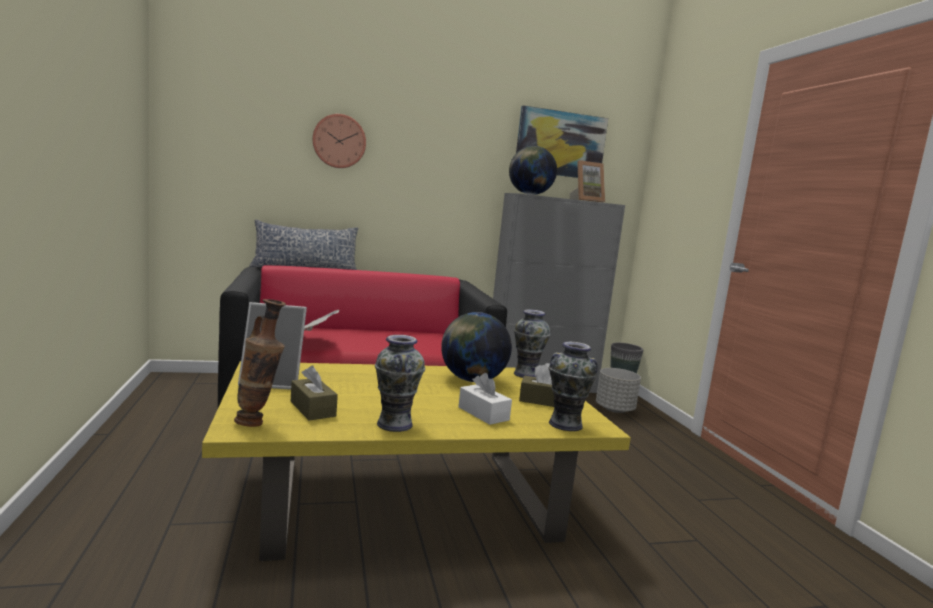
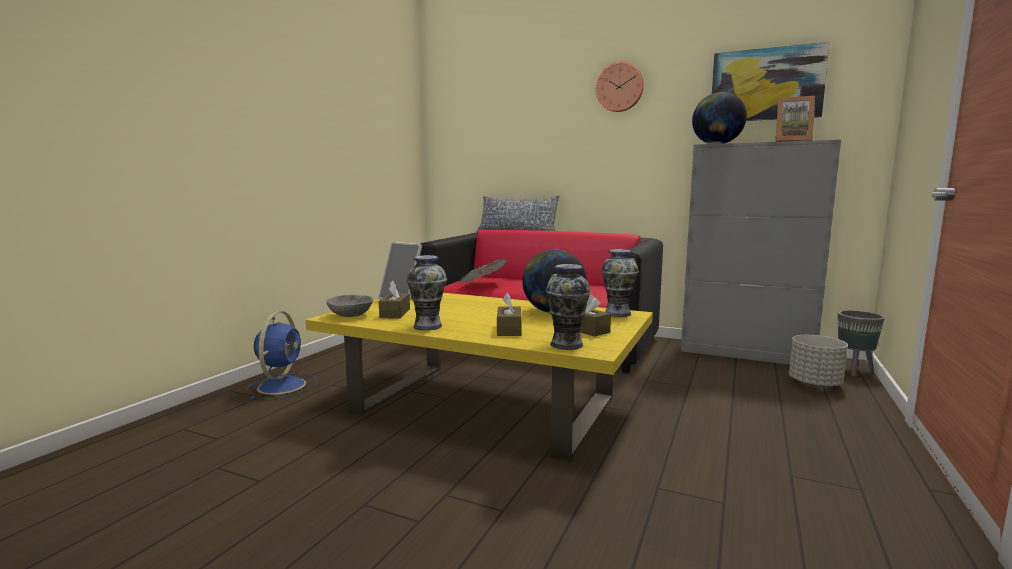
camera: 40 degrees right, 0 degrees up
(80, 548) = (283, 385): none -> blue fan
(258, 423) = (350, 315): vase -> grey bowl
(339, 141) = (543, 124): wall clock -> wall clock (620, 87)
(483, 413) = (509, 330): white tissue box -> brown tissue box

